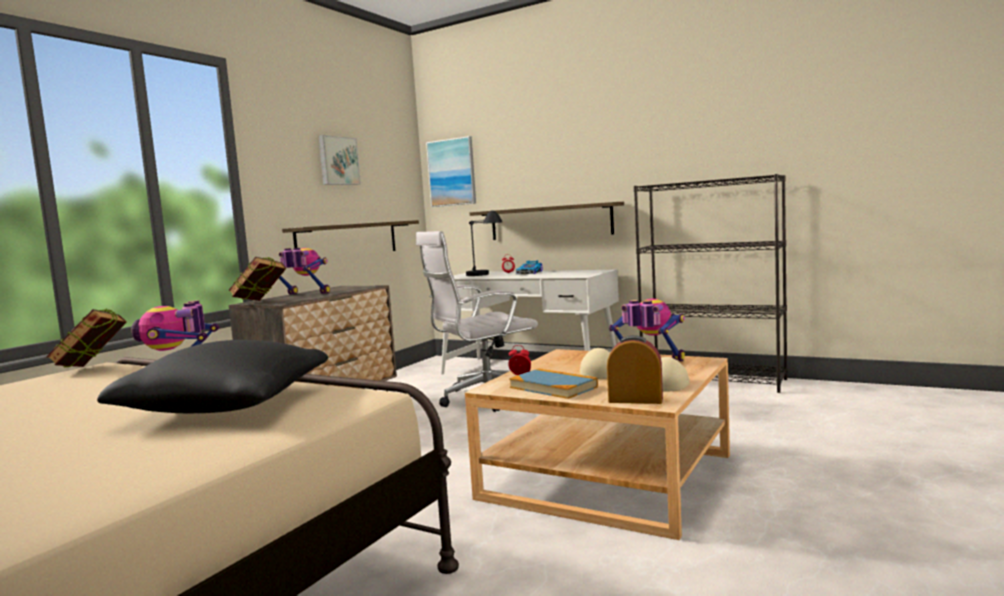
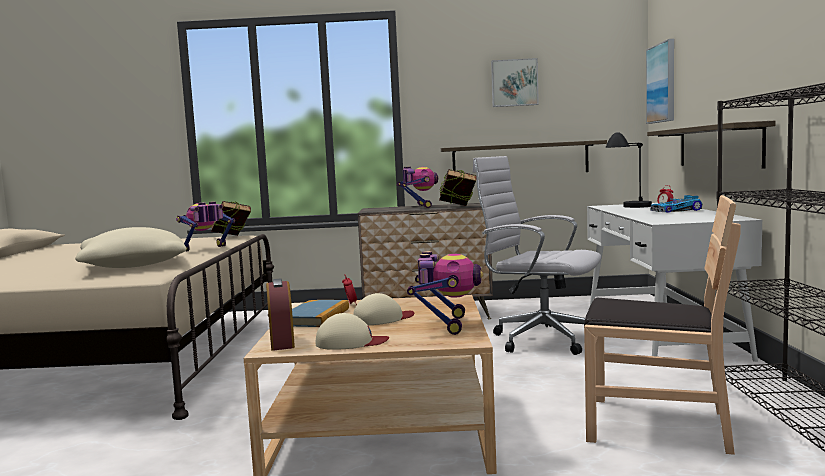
camera: 60 degrees right, 0 degrees up
(227, 405) = (133, 266): black pillow -> beige pillow
(260, 302) = (373, 209): book -> book (458, 207)
(692, 406) = (656, 425): none -> brown chair

